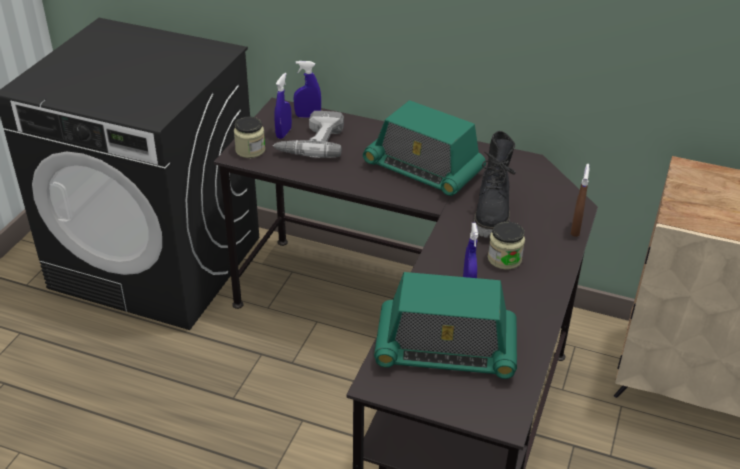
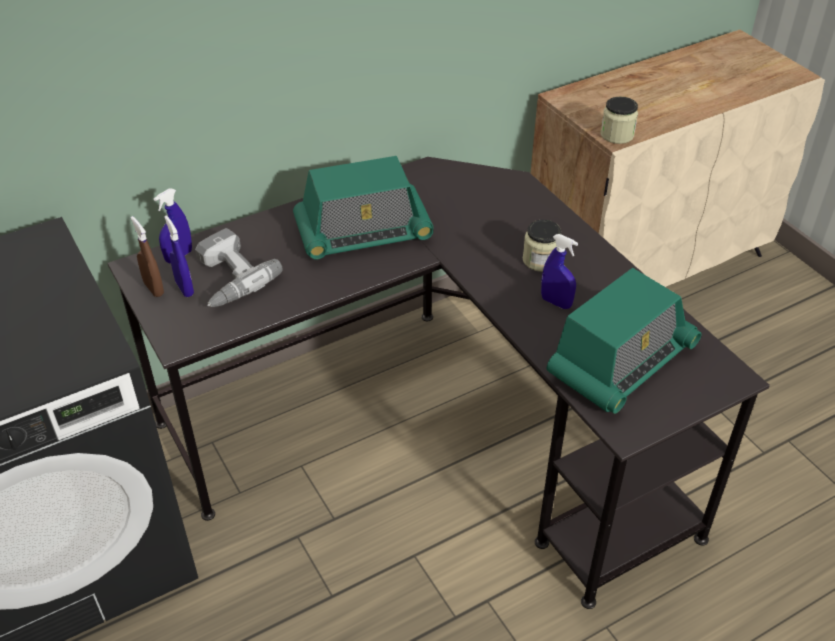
camera: 50 degrees left, 5 degrees up
(250, 150) = (181, 328): jar -> jar (617, 135)
(493, 213) = (474, 230): black boot -> none
(575, 229) = (544, 200): brown spray bottle -> brown spray bottle (154, 288)

